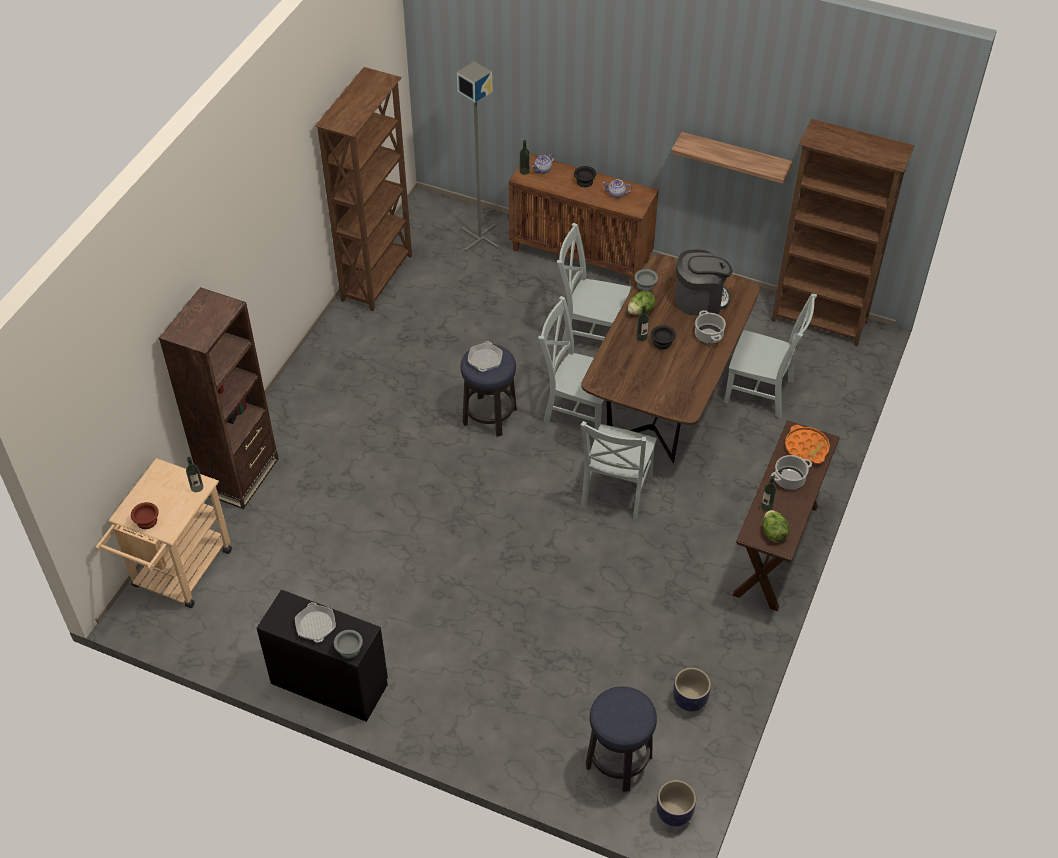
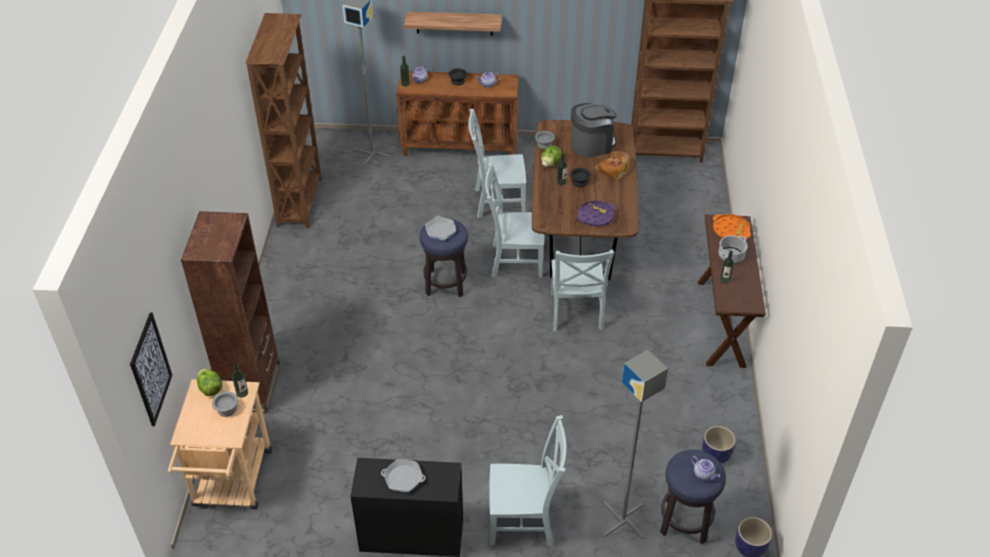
camera: 20 degrees left, 5 degrees down
(94, 444) = (150, 369): none -> picture
(146, 522) = (208, 434): brown bowl -> none
(315, 625) = (403, 478): frying pan -> frying pan turned 135 degrees clockwise
(348, 649) = (442, 489): grey bowl -> grey bowl (226, 409)
(553, 739) = (624, 520): none -> grey floor lamp
(629, 719) = (704, 474): none -> teapot
(659, 389) = (595, 216): none -> purple tray
(709, 335) = (613, 168): cooking pot -> bread
(735, 157) = (581, 31): shelf -> shelf (454, 23)
(762, 392) = (650, 212): grey chair -> grey chair (525, 520)
(773, 533) = (741, 298): lettuce -> lettuce (210, 389)

